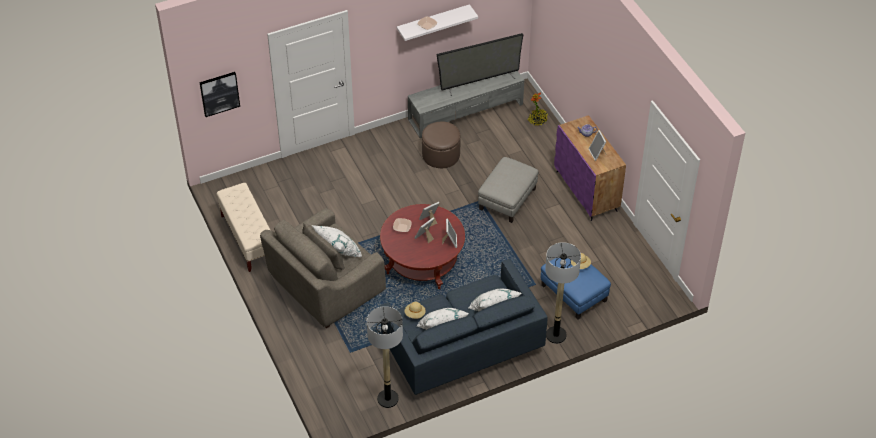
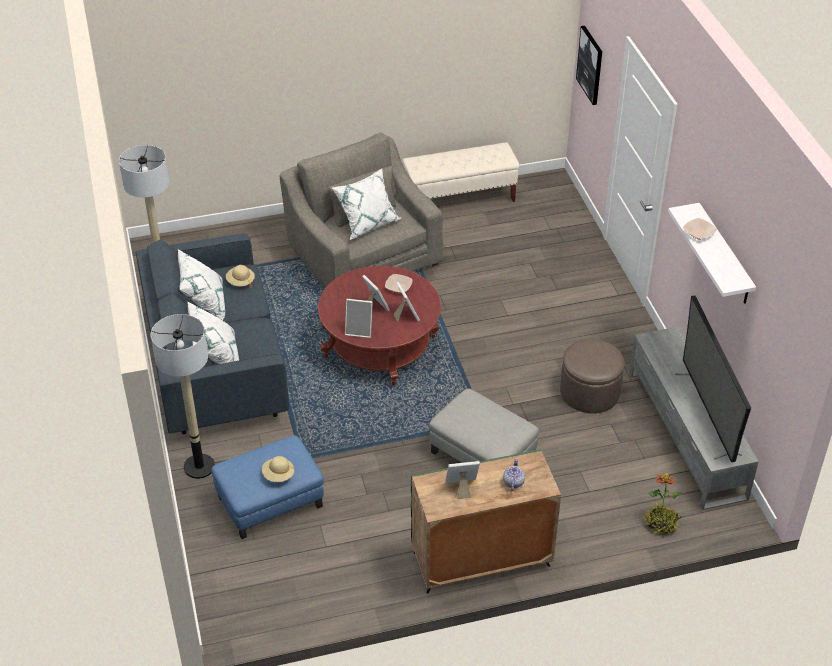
camera: 100 degrees right, 5 degrees down
(587, 191) = (480, 560): purple cabinet -> green cabinet

